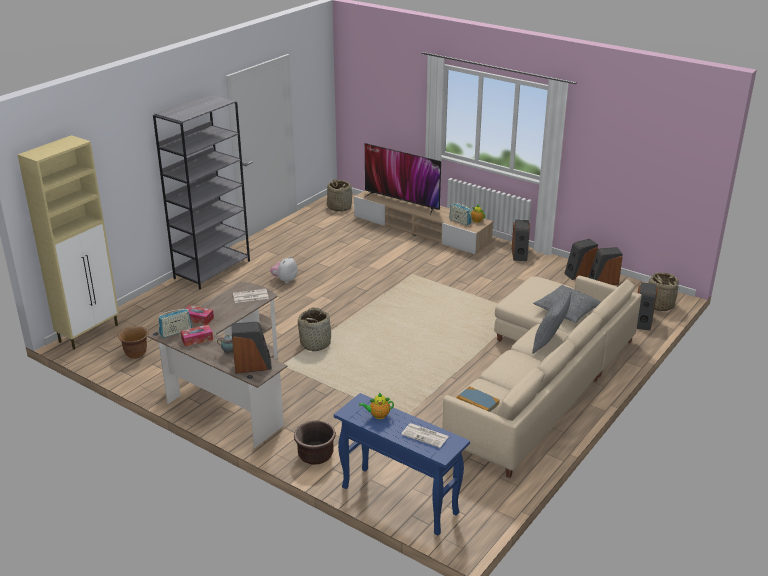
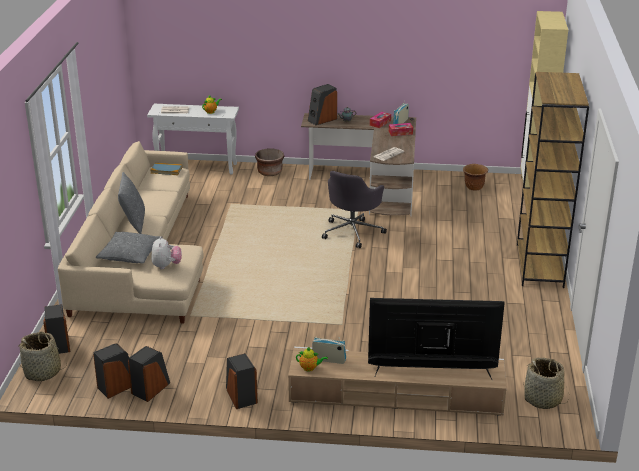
camera: 150 degrees right, 0 degrees up
(212, 269) = (540, 266): grey bookcase -> brown bookcase
(285, 280) = (457, 277): plush toy -> plush toy (166, 266)
(316, 343) = (353, 232): basket -> grey office chair
(398, 500) = (197, 167): blue console table -> white console table

